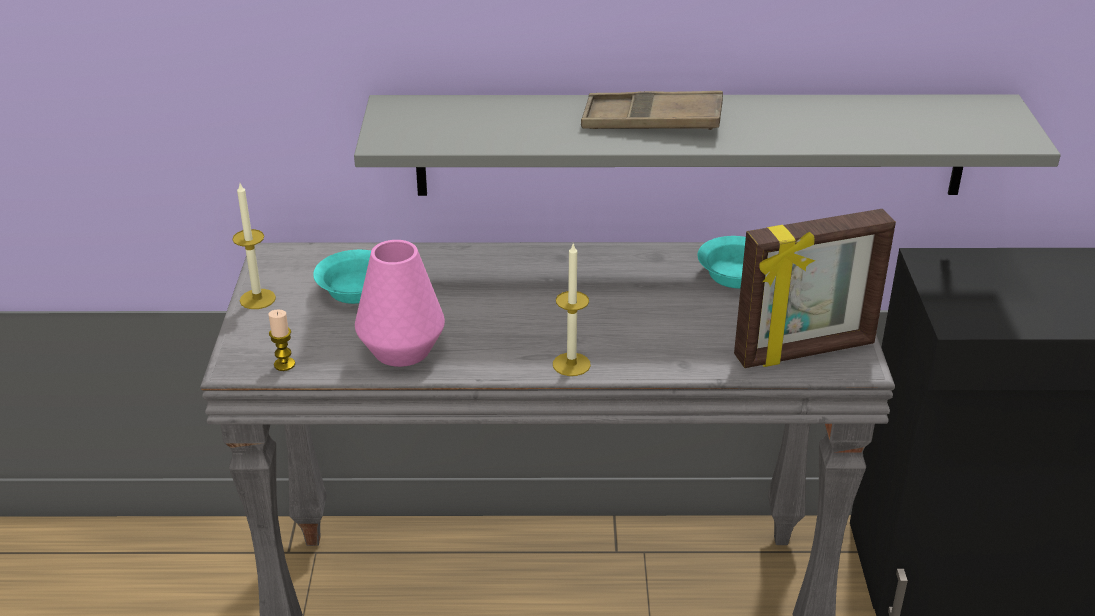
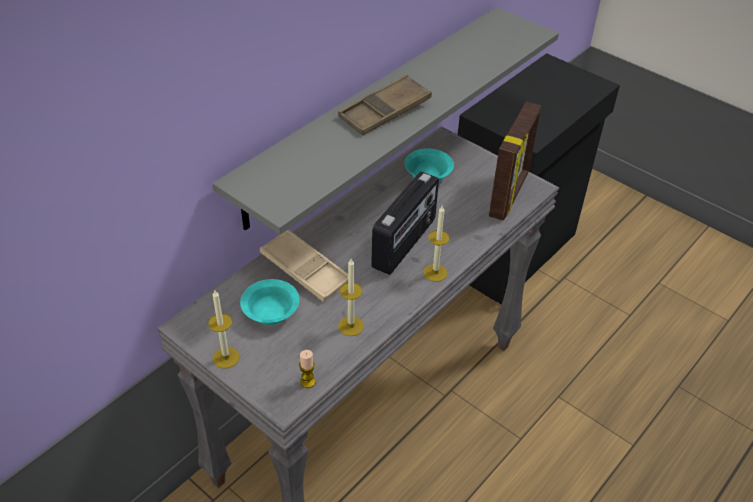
camera: 50 degrees left, 10 degrees up
(402, 350) = (350, 326): pink vase -> candle
(446, 279) = (305, 270): none -> beige tray
(588, 320) = (405, 243): none -> radio

